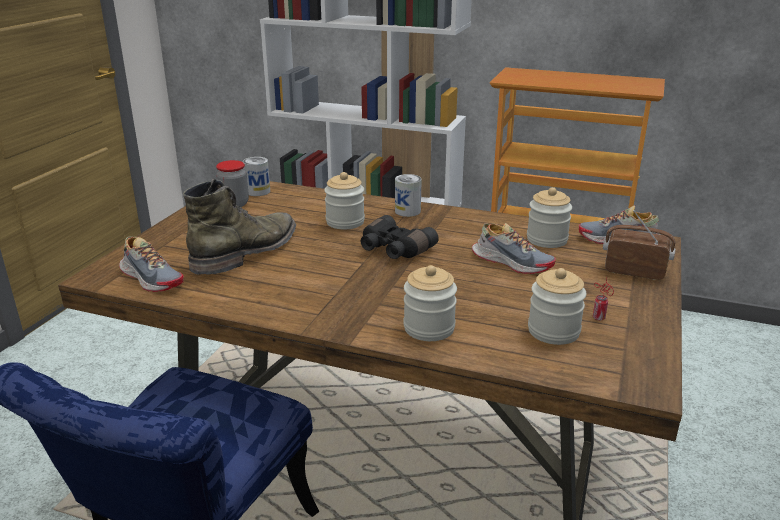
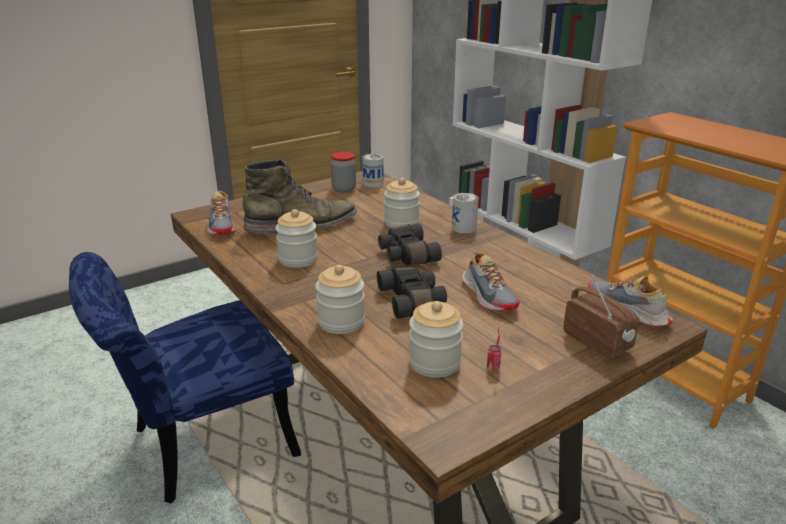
camera: 35 degrees right, 0 degrees up
(461, 288) = (413, 301): none -> black binoculars
(547, 240) = (552, 287): jar -> jar (298, 259)

